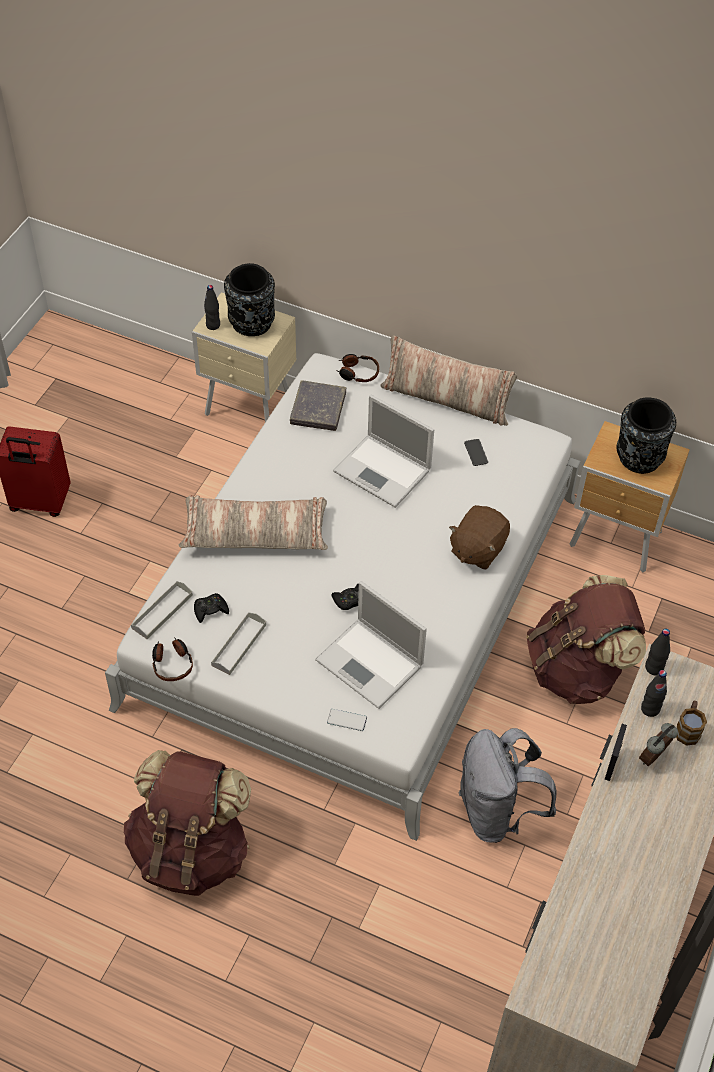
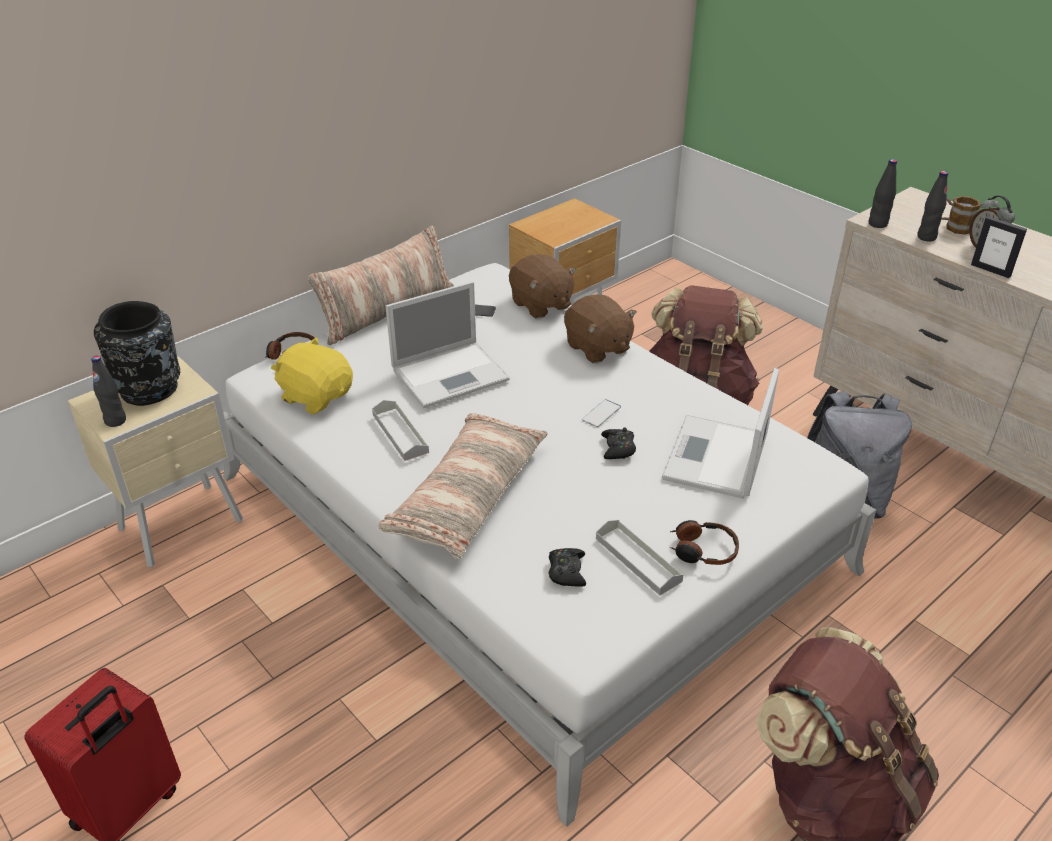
camera: 65 degrees left, 15 degrees down
(162, 611) = (543, 621): grey tray -> grey tray (400, 433)
(172, 663) = (638, 635): headphones -> headphones (702, 550)
(318, 409) = (316, 396): grey book -> yellow plush toy
(347, 720) = (789, 499): phone -> phone (601, 413)
(371, 664) = (715, 459): laptop -> laptop turned 135 degrees clockwise
(514, 491) = (541, 305): none -> brown plush toy
(638, 458) = (566, 221): black vase -> none

